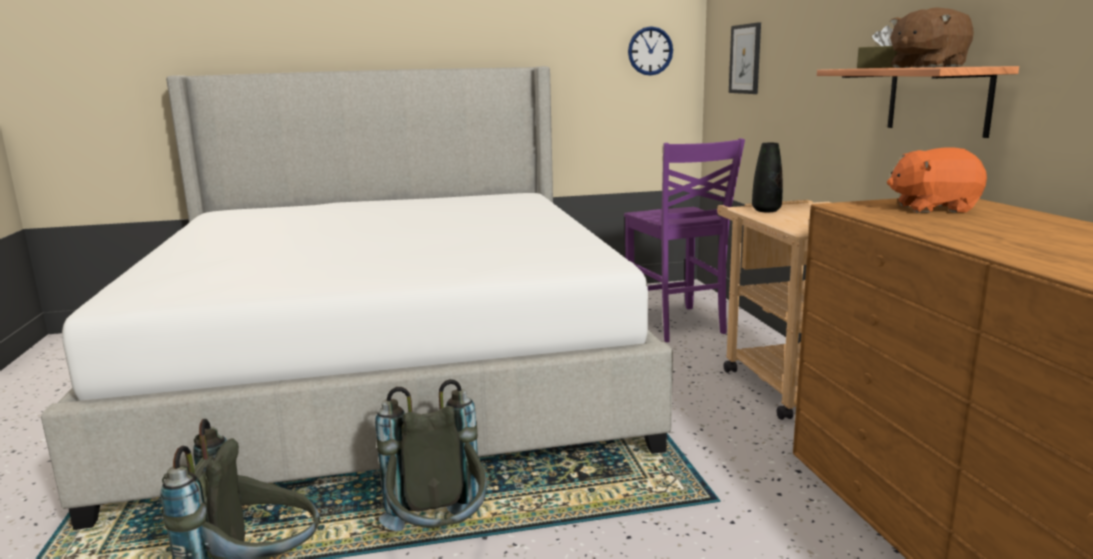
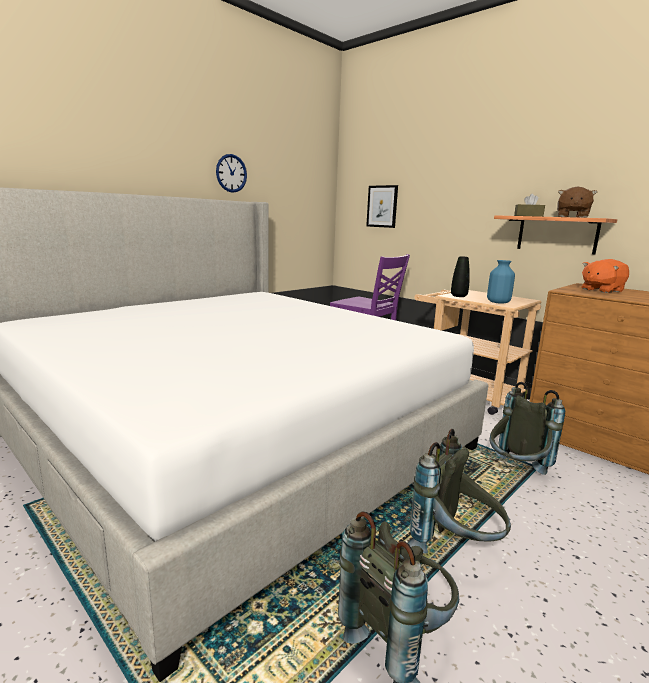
camera: 35 degrees left, 0 degrees up
(650, 51) = (311, 197): wall clock -> wall clock (231, 173)
(671, 496) = (516, 472): none -> grey backpack
(802, 224) = (498, 302): none -> blue vase

